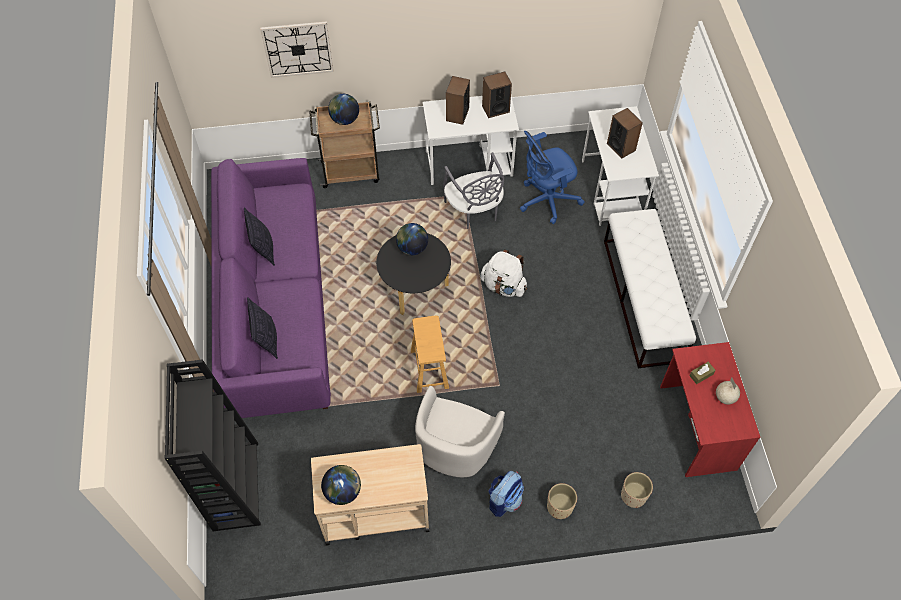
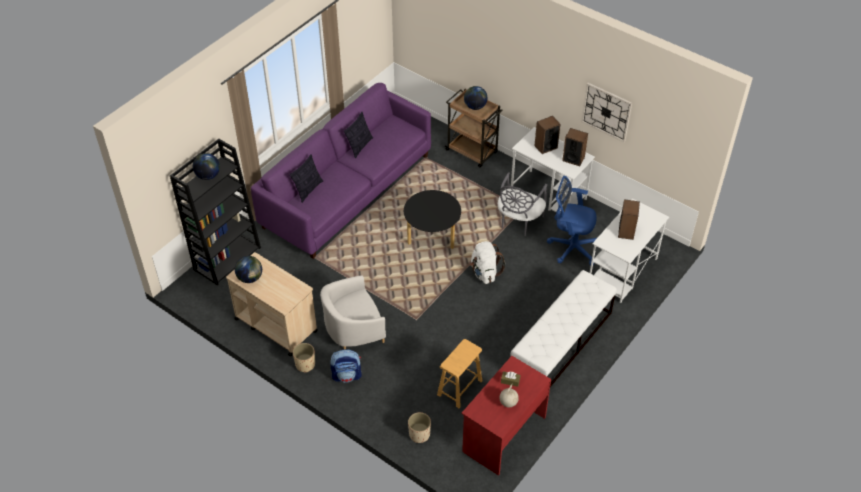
camera: 45 degrees right, 10 degrees down
(298, 49) = (464, 40): wall clock -> wall clock (606, 112)
(412, 248) = (440, 203): globe -> globe (208, 175)
(429, 369) = (388, 282): brown stool -> brown stool (459, 387)
(560, 507) = (371, 404): beige planter -> beige planter (305, 364)

